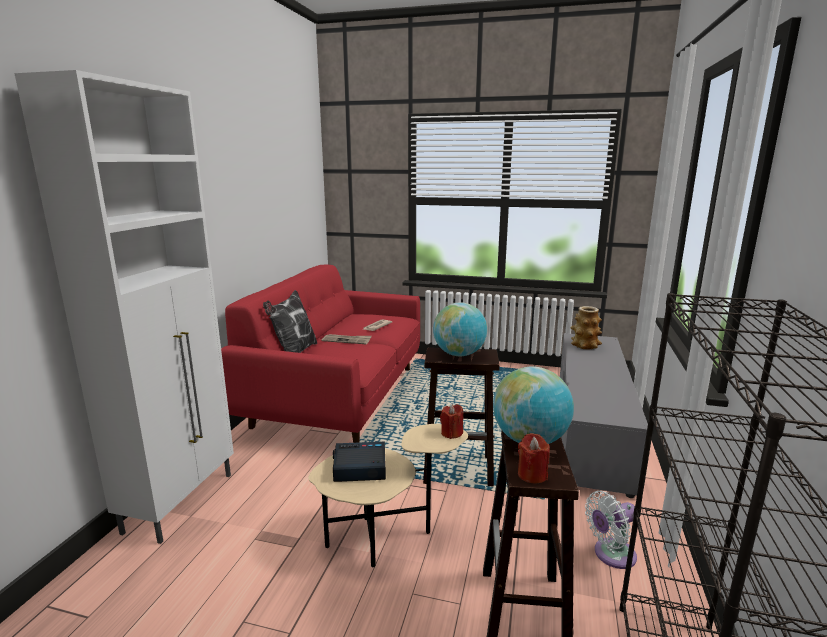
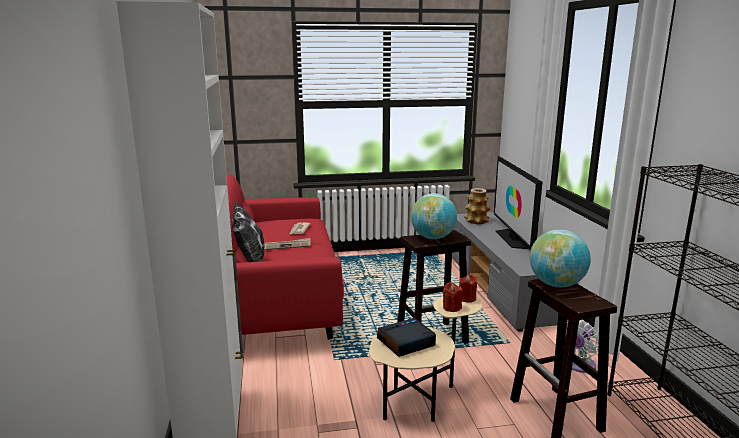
camera: 25 degrees left, 0 degrees up
(532, 475) = (583, 303): red candle -> red candle (451, 308)
(609, 373) = (513, 239): none -> television

